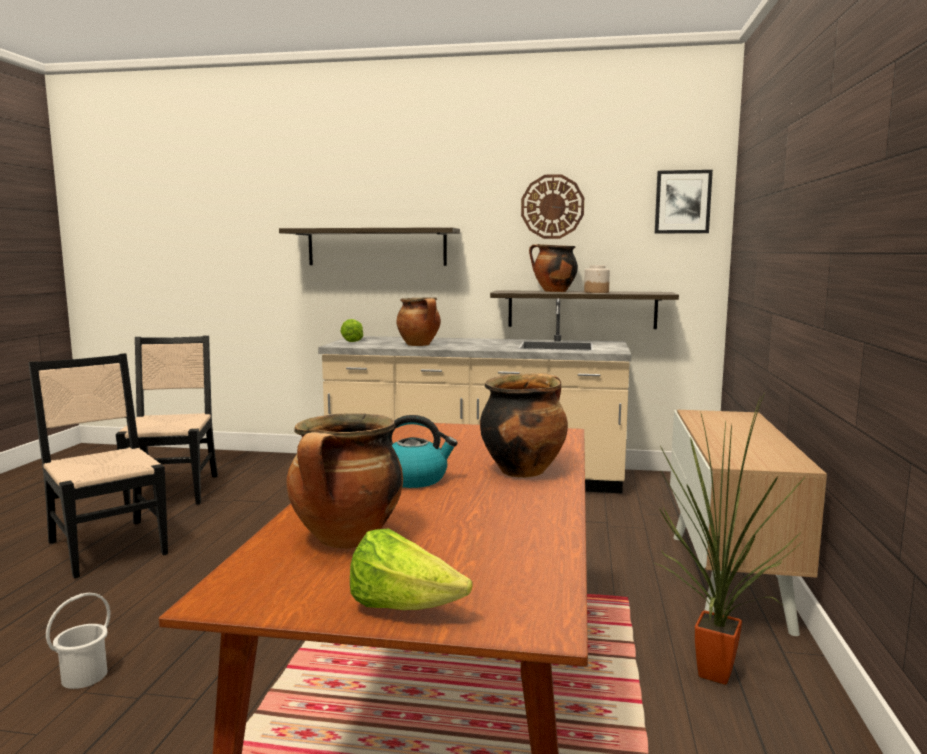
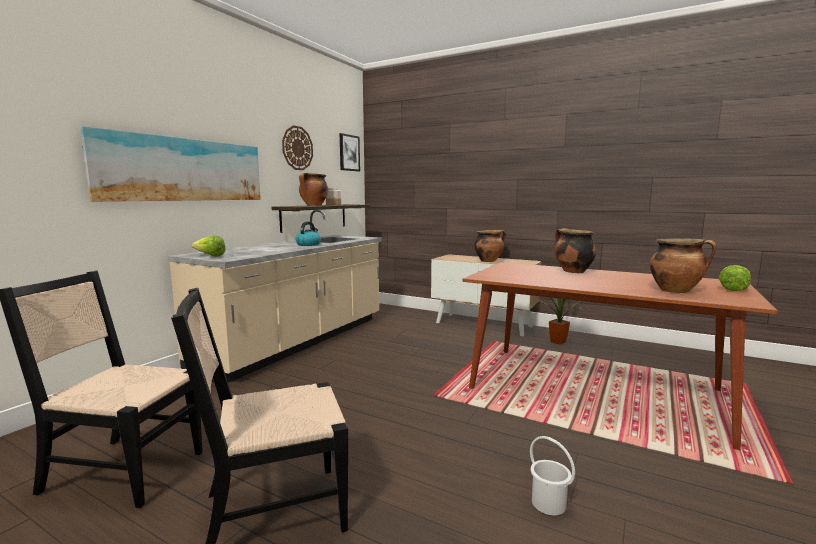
camera: 70 degrees left, 0 degrees up
(376, 247) = (184, 170): shelf -> picture
(415, 479) = (587, 281): kettle -> kettle (308, 244)
(419, 345) = (274, 250): cooking pot -> cooking pot (489, 261)

